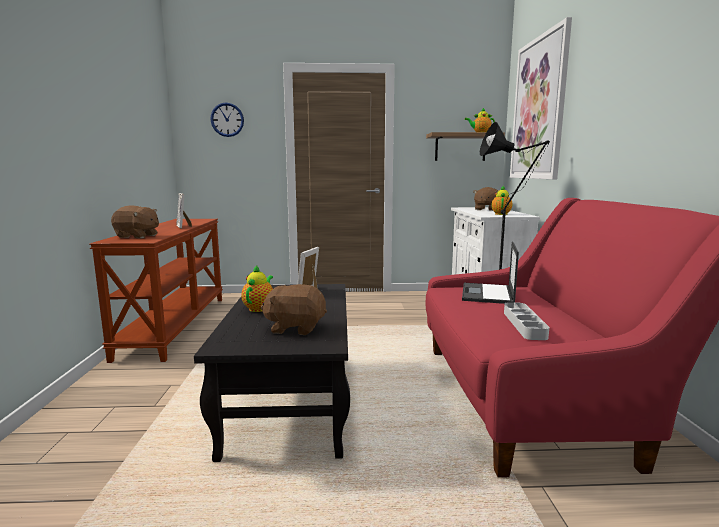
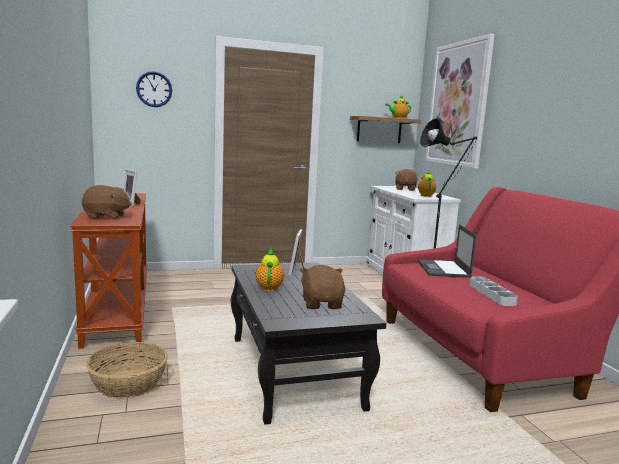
camera: 15 degrees left, 0 degrees up
(120, 401) = (129, 383): none -> basket
(295, 328) = (322, 304): brown plush toy -> brown plush toy turned 90 degrees clockwise

